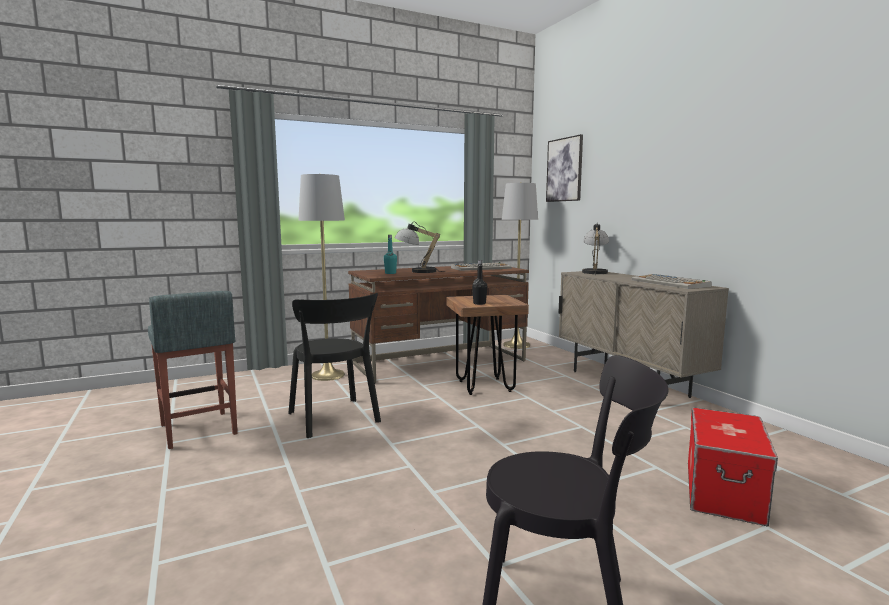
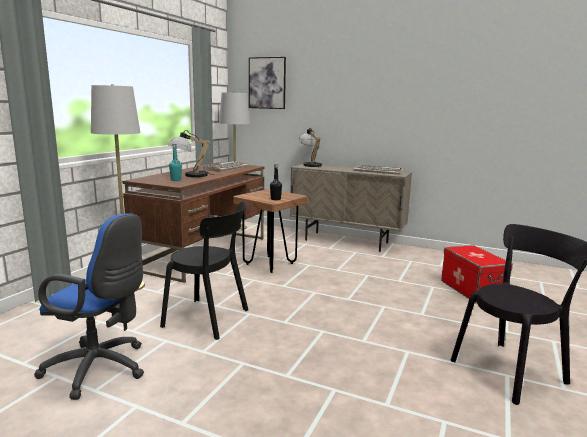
camera: 40 degrees left, 5 degrees up
(198, 430) = (101, 369): grey stool -> blue office chair

